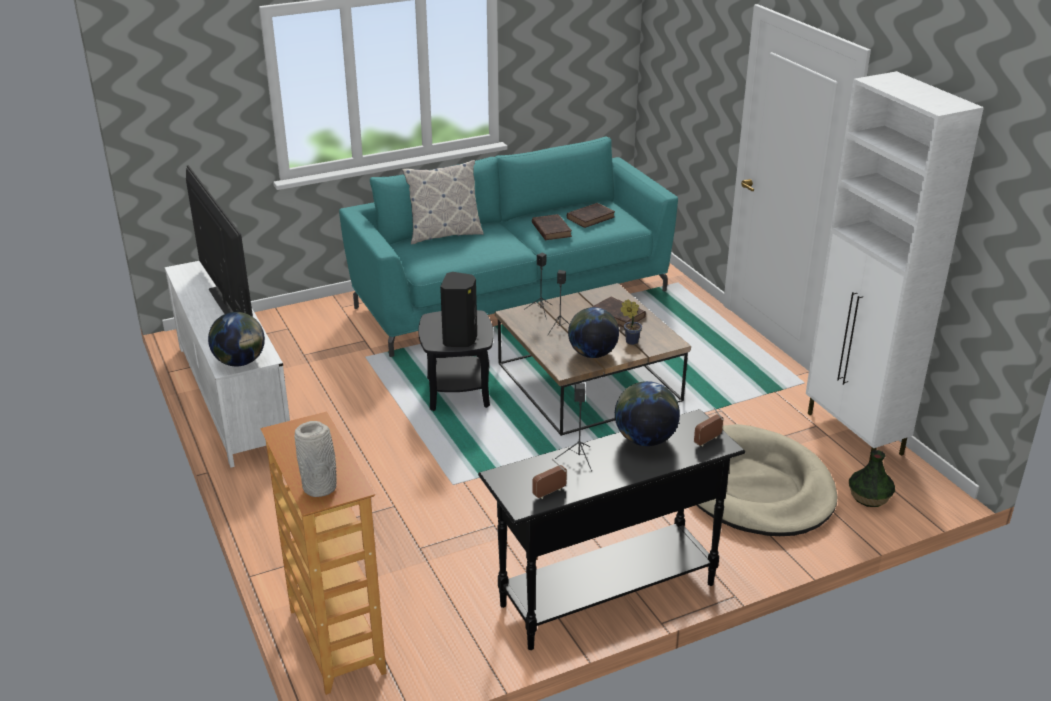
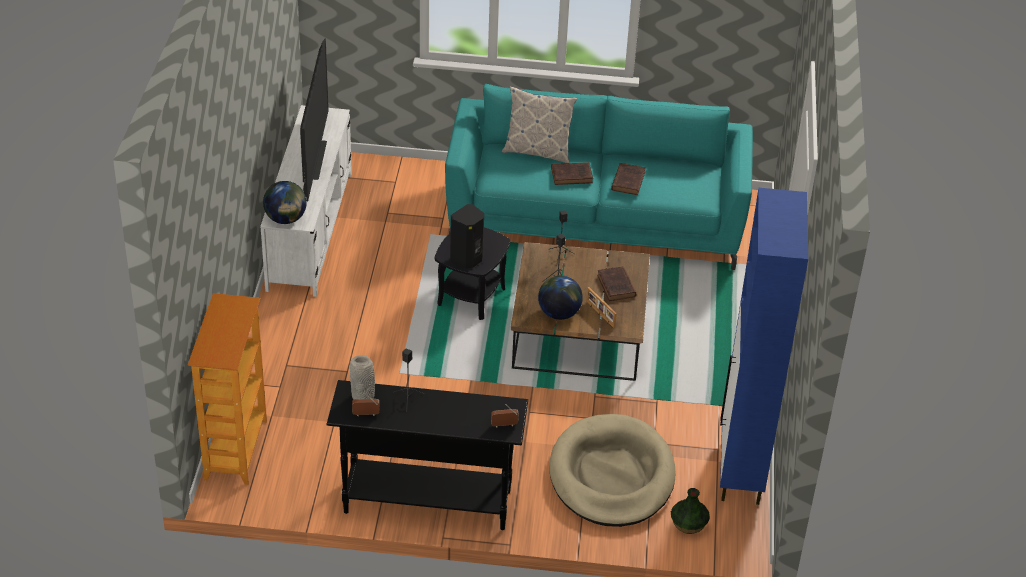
camera: 30 degrees right, 10 degrees up
(321, 488) = (211, 351): grey vase -> grey vase (363, 396)
(591, 217) = (676, 181): brown book -> brown book (573, 176)
(630, 341) = (600, 314): potted plant -> picture frame
(644, 439) = (464, 405): globe -> none
(855, 434) = (740, 471): white cabinet -> blue cabinet

